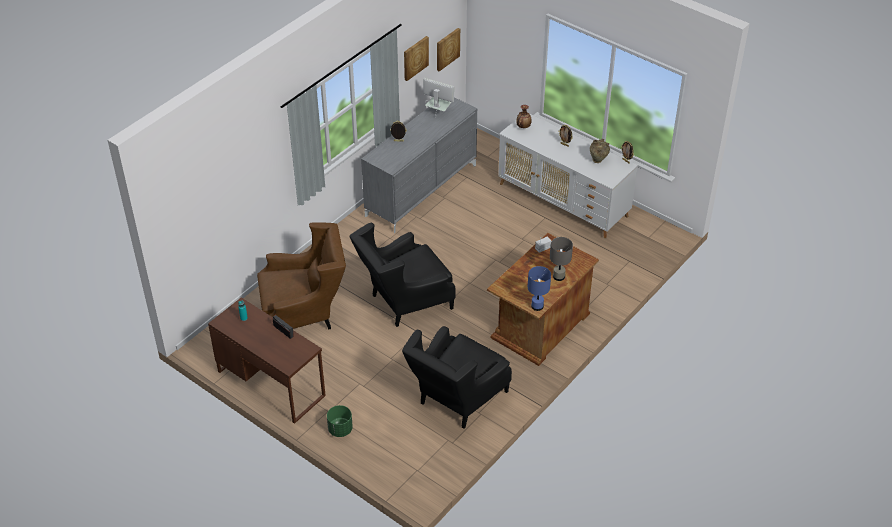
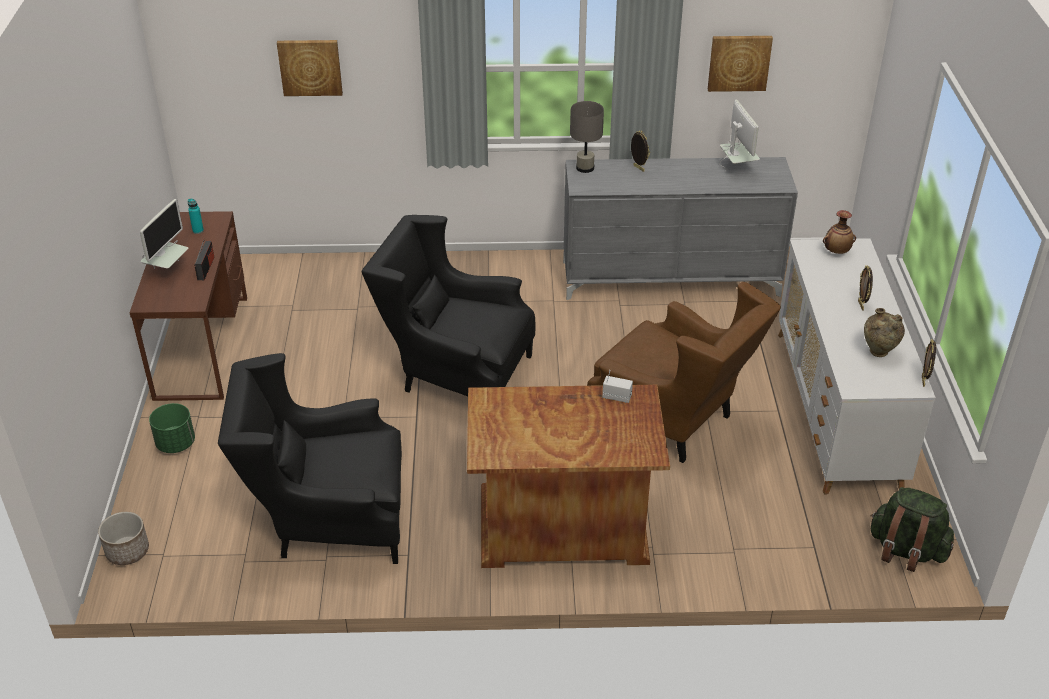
camera: 50 degrees right, 5 degrees down
(268, 346) = (167, 271): none -> monitor
(304, 314) = (343, 309): brown armchair -> brown armchair (673, 422)
(401, 482) = (128, 551): none -> planter
(447, 49) = (821, 88): picture -> picture (310, 67)
(537, 306) = (489, 454): blue table lamp -> none
(558, 276) = (578, 443): grey table lamp -> grey table lamp (585, 167)
(656, 238) = (906, 550): none -> green backpack

